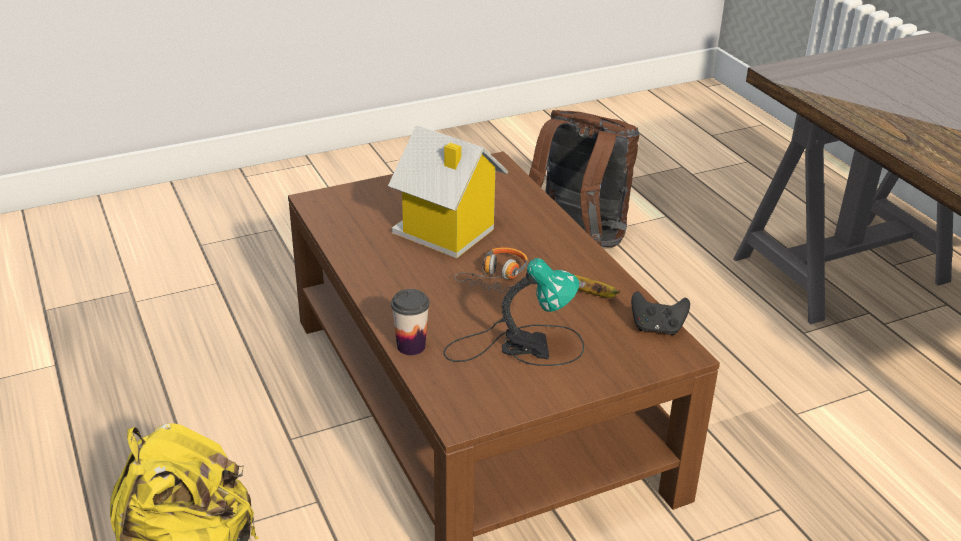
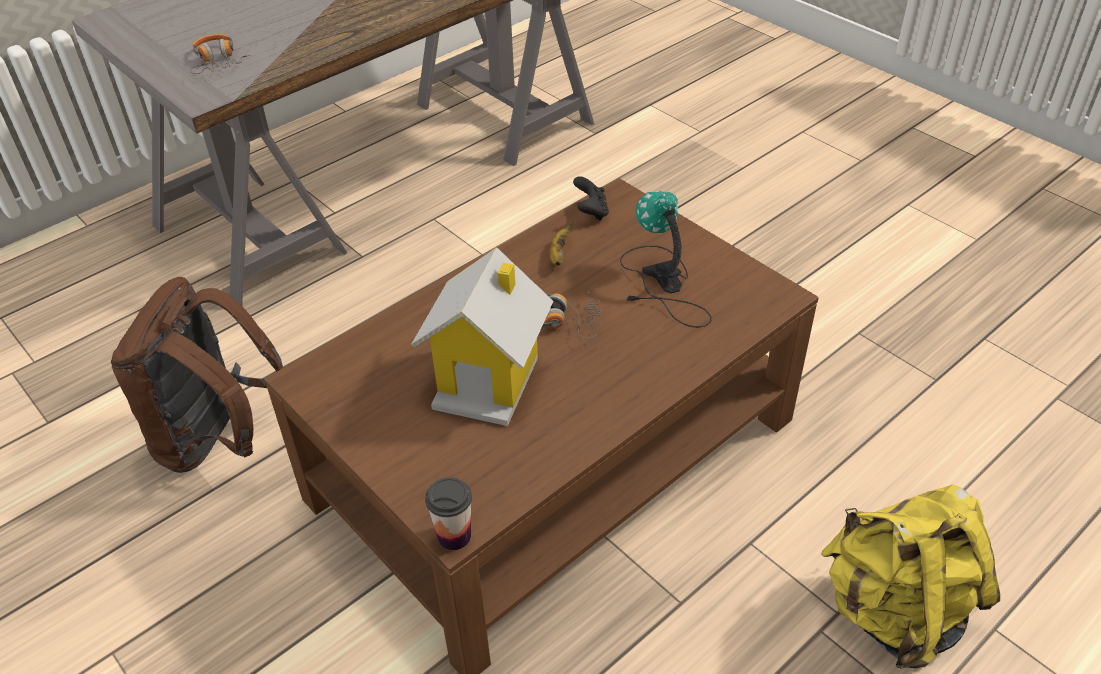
camera: 105 degrees left, 10 degrees up
(411, 346) = (706, 350): cup -> cup (454, 536)
(848, 79) = (217, 61): none -> headphones

